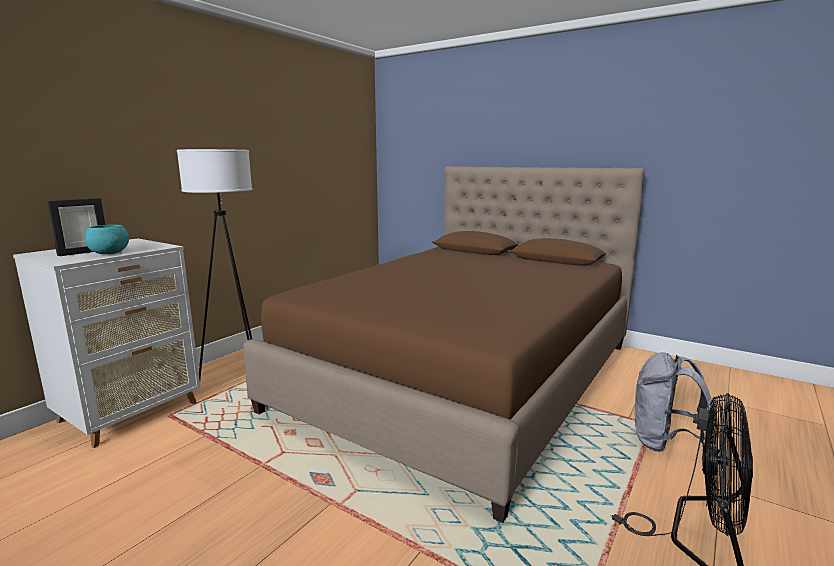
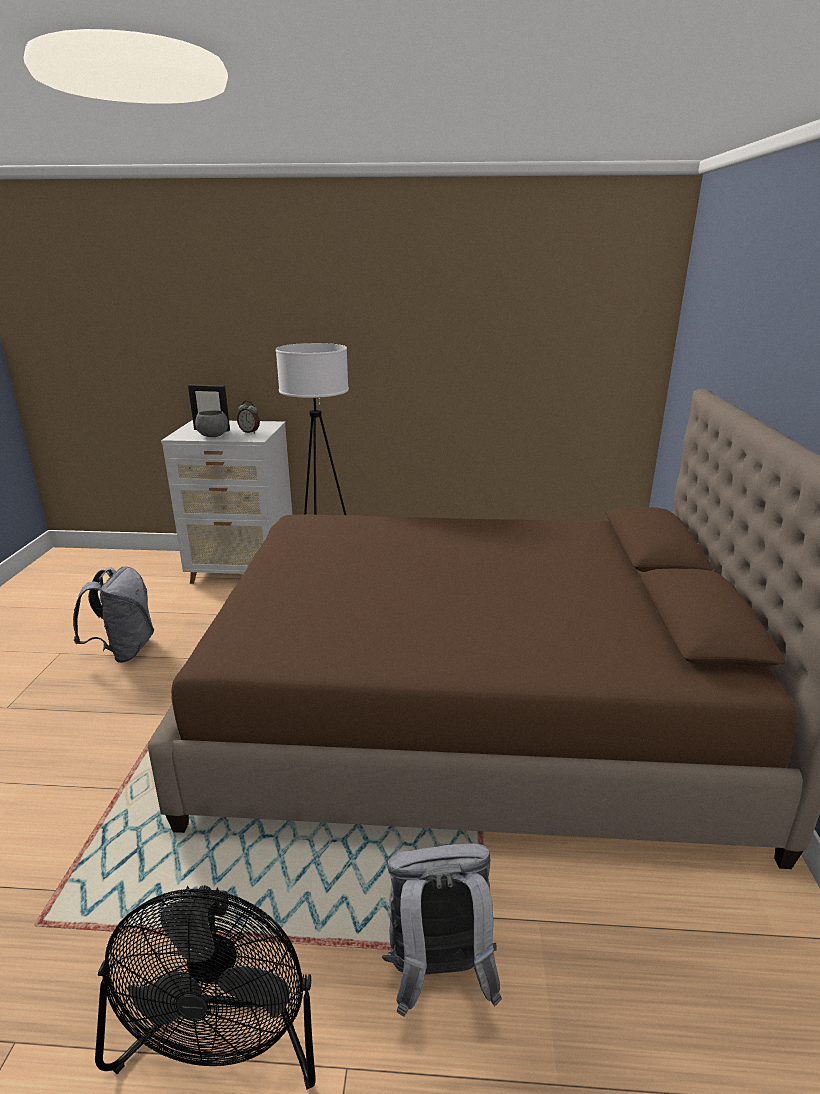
camera: 60 degrees right, 10 degrees up
(110, 254) = (213, 436): turquoise bowl -> grey bowl
(136, 246) = (250, 432): none -> alarm clock
(164, 518) = (124, 650): none -> grey backpack

